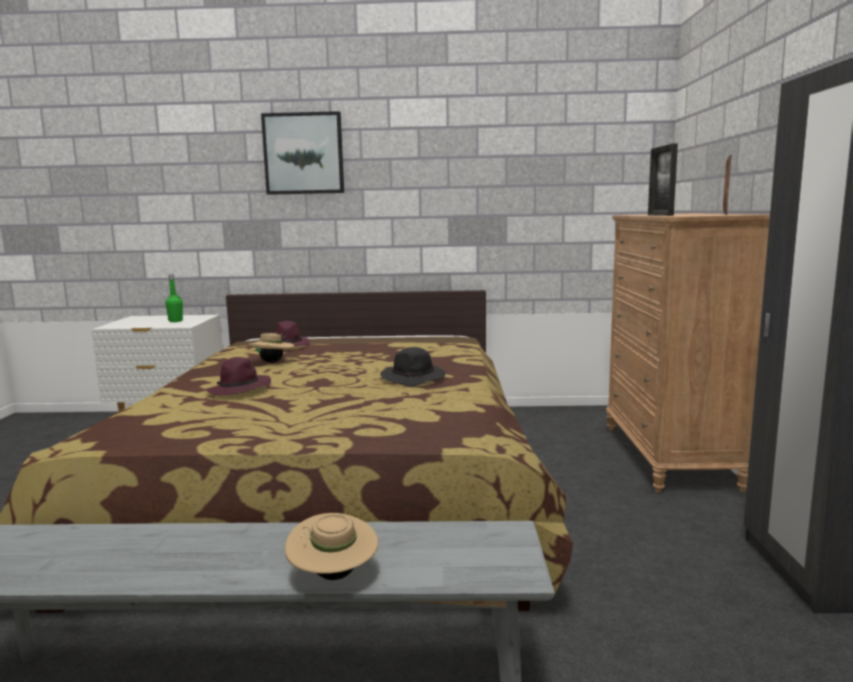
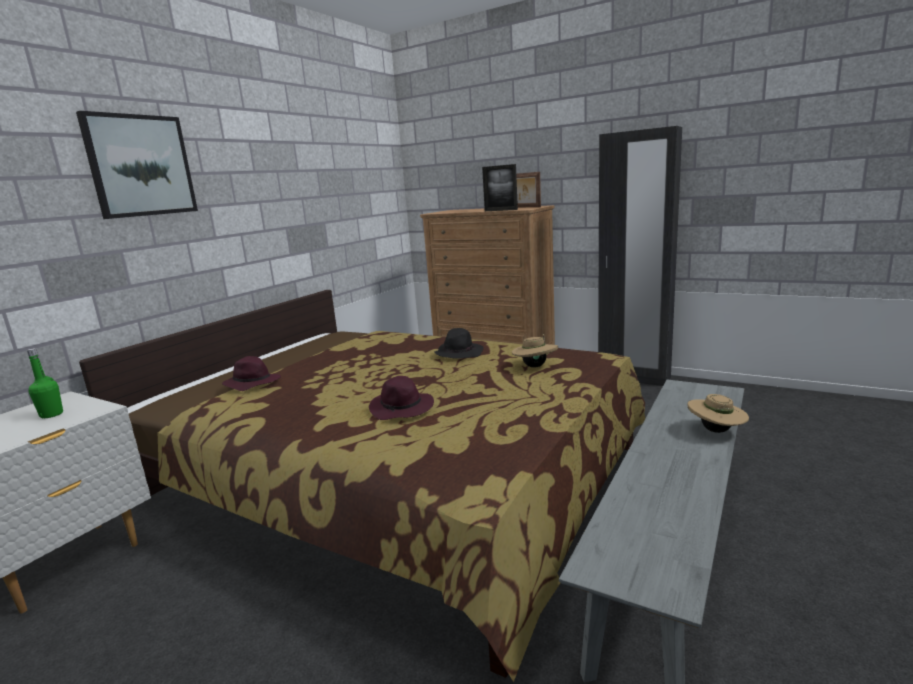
camera: 60 degrees left, 5 degrees up
(272, 362) = (314, 393): beige hat -> beige hat (535, 366)

